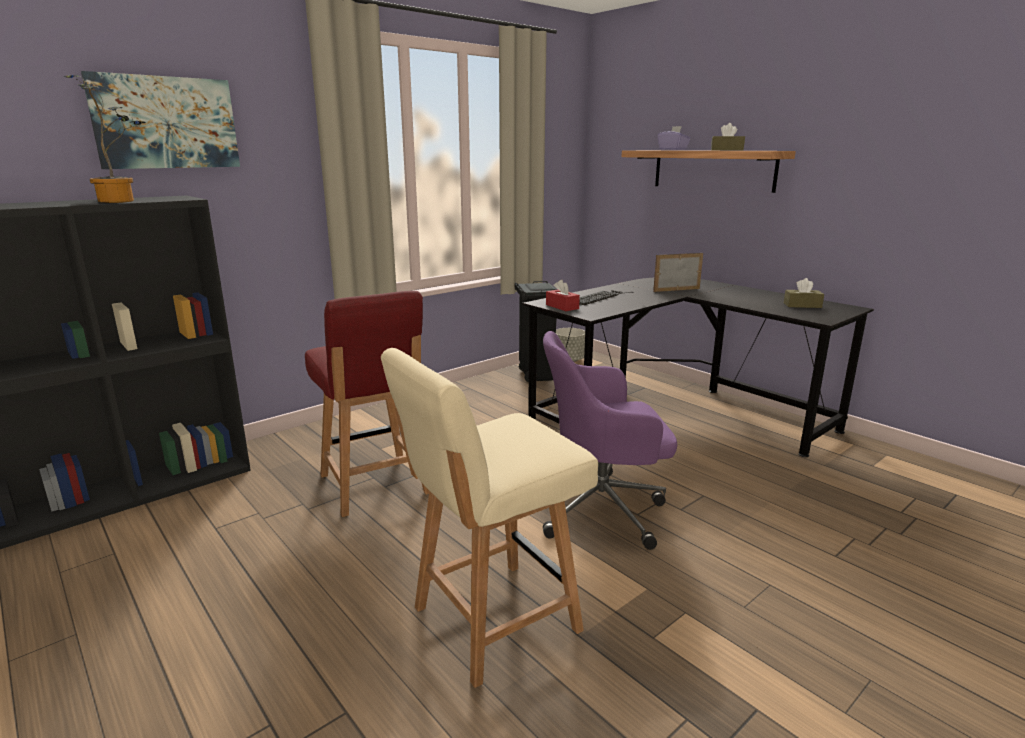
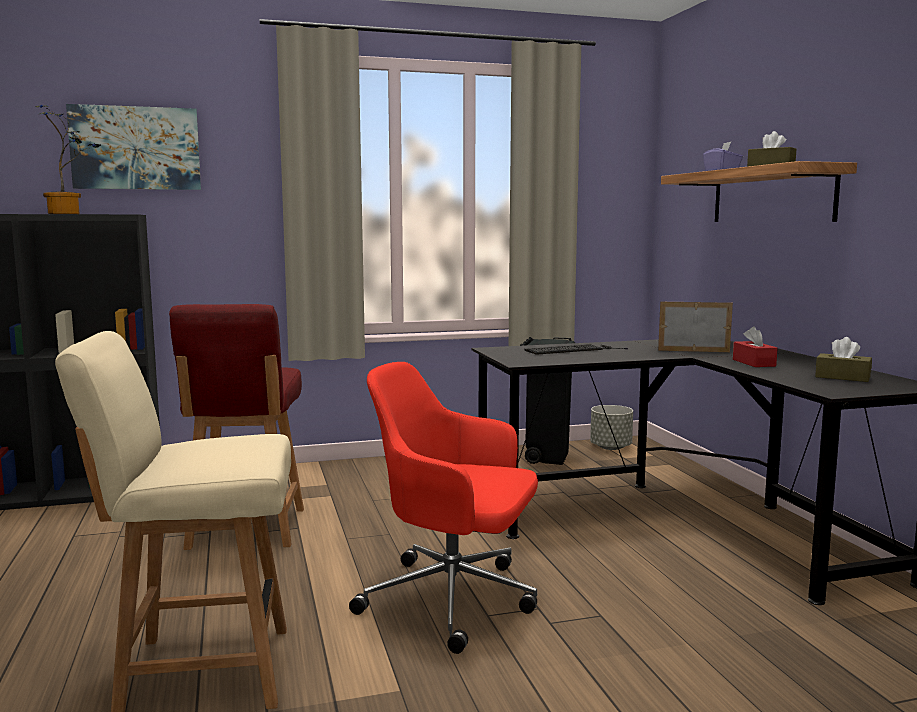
camera: 25 degrees right, 10 degrees down
(562, 307) = (506, 354): red tissue box -> red tissue box (753, 363)
(602, 508) = (454, 599): purple office chair -> red office chair

